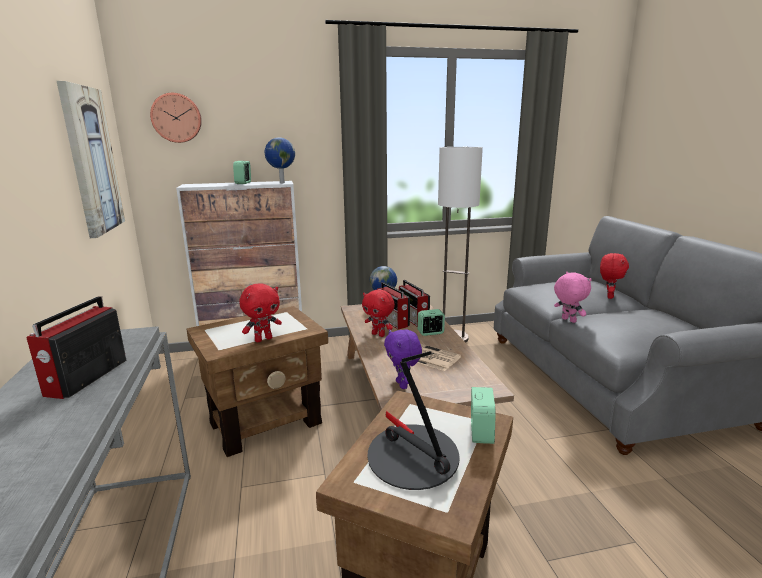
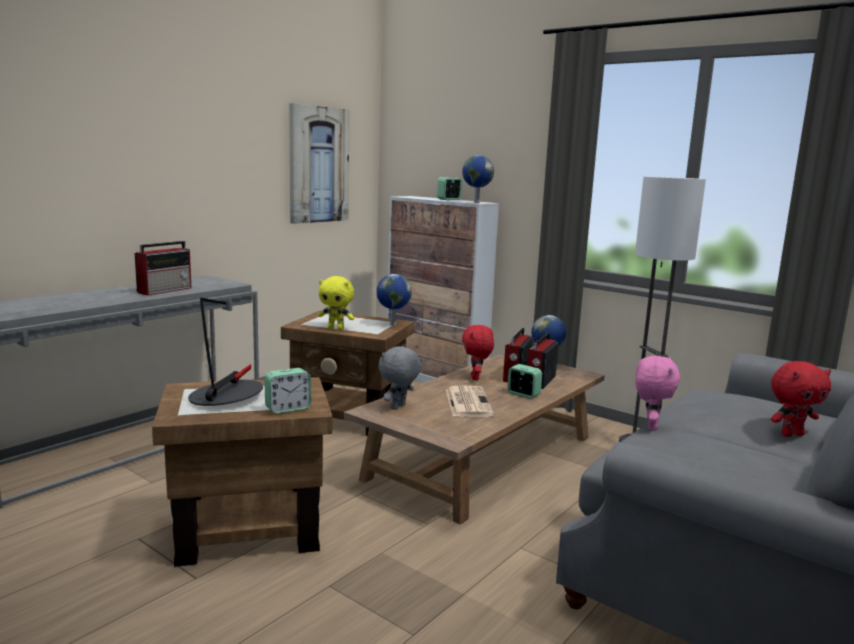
camera: 50 degrees right, 5 degrees down
(85, 378) = (166, 290): radio -> radio turned 150 degrees clockwise
(176, 118) = (418, 134): wall clock -> none
(263, 339) = (336, 329): red plush toy -> yellow plush toy
(291, 315) = (392, 324): none -> globe
(403, 385) = (398, 407): purple plush toy -> grey plush toy

